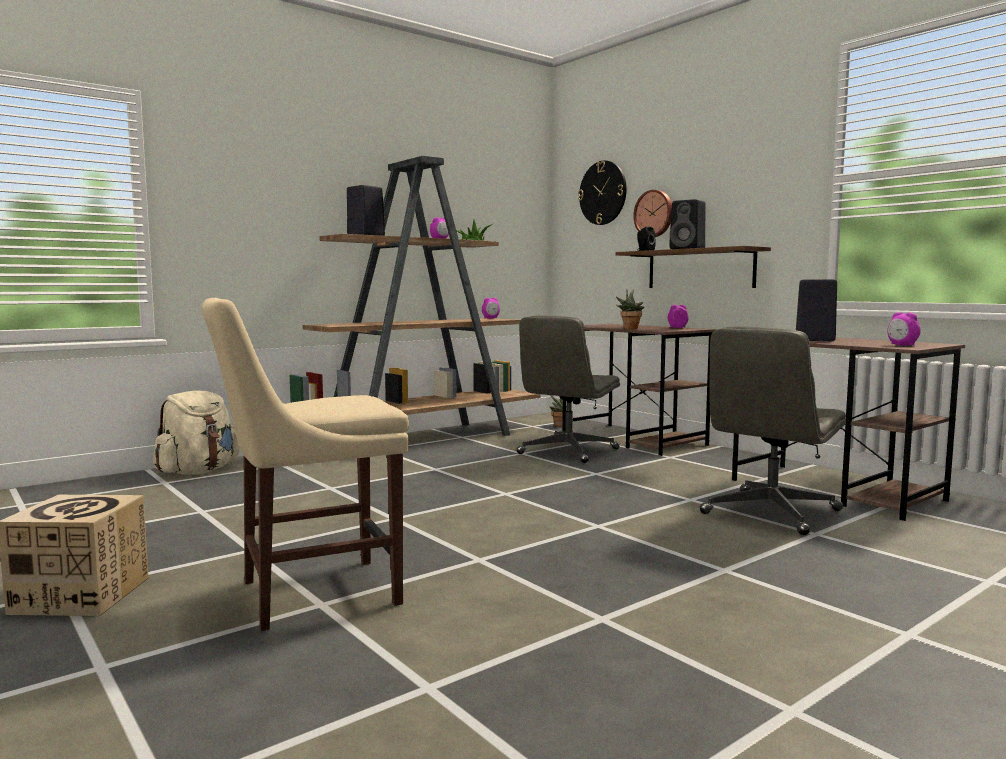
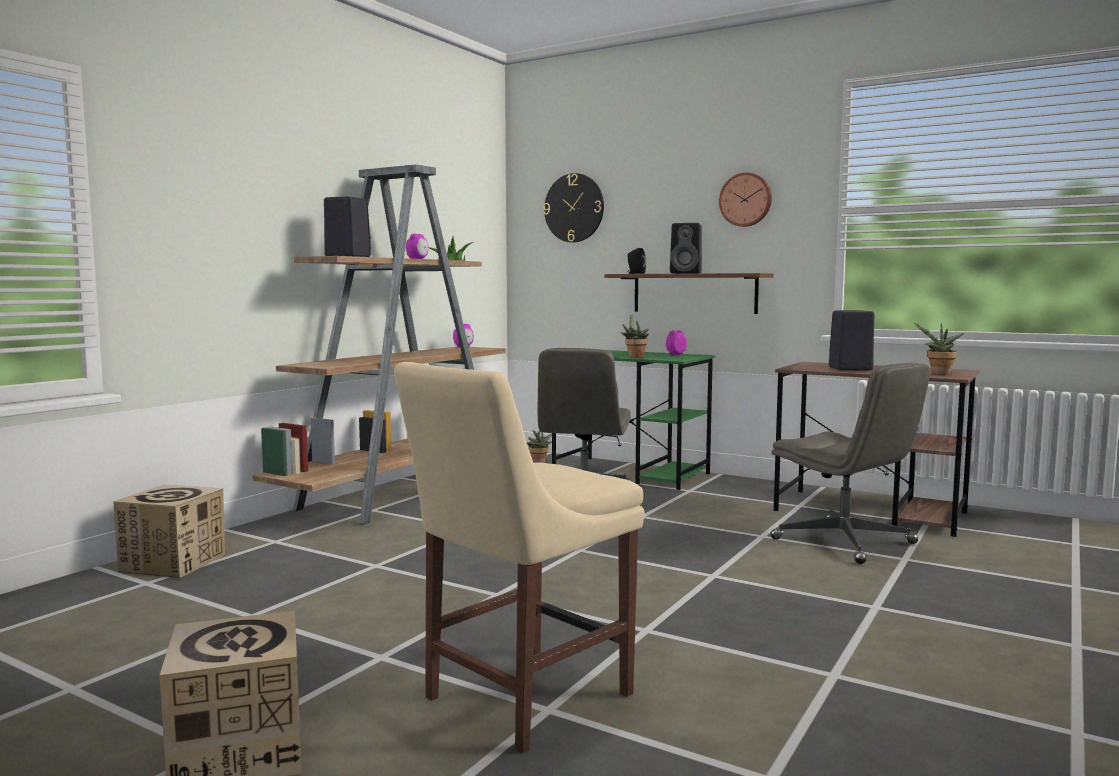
camera: 20 degrees left, 0 degrees up
(197, 472) = (174, 563): beige backpack -> cardboard box
(633, 439) = (631, 473): brown desk -> green desk
(654, 213) = (639, 233): wall clock -> wall clock (746, 200)
(770, 513) = (845, 542): grey office chair -> grey office chair turned 60 degrees counterclockwise
(902, 345) = (939, 373): alarm clock -> potted plant

